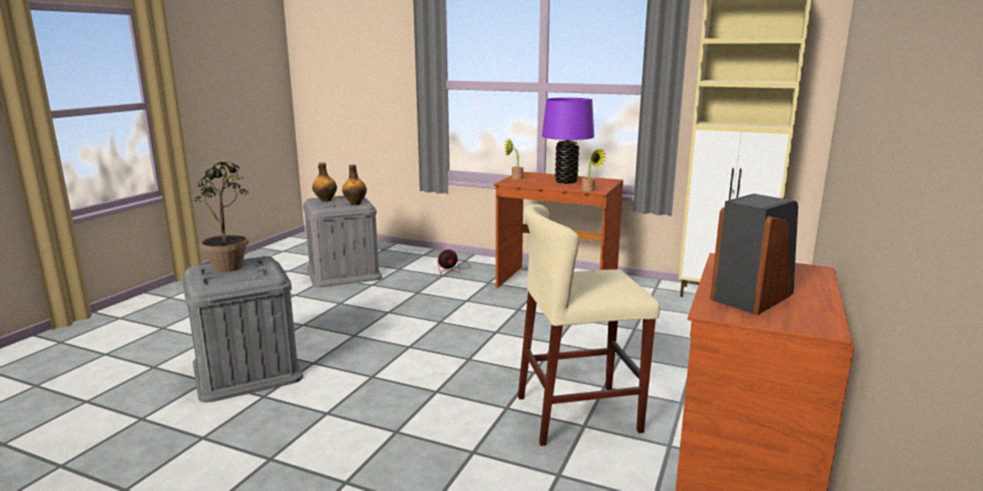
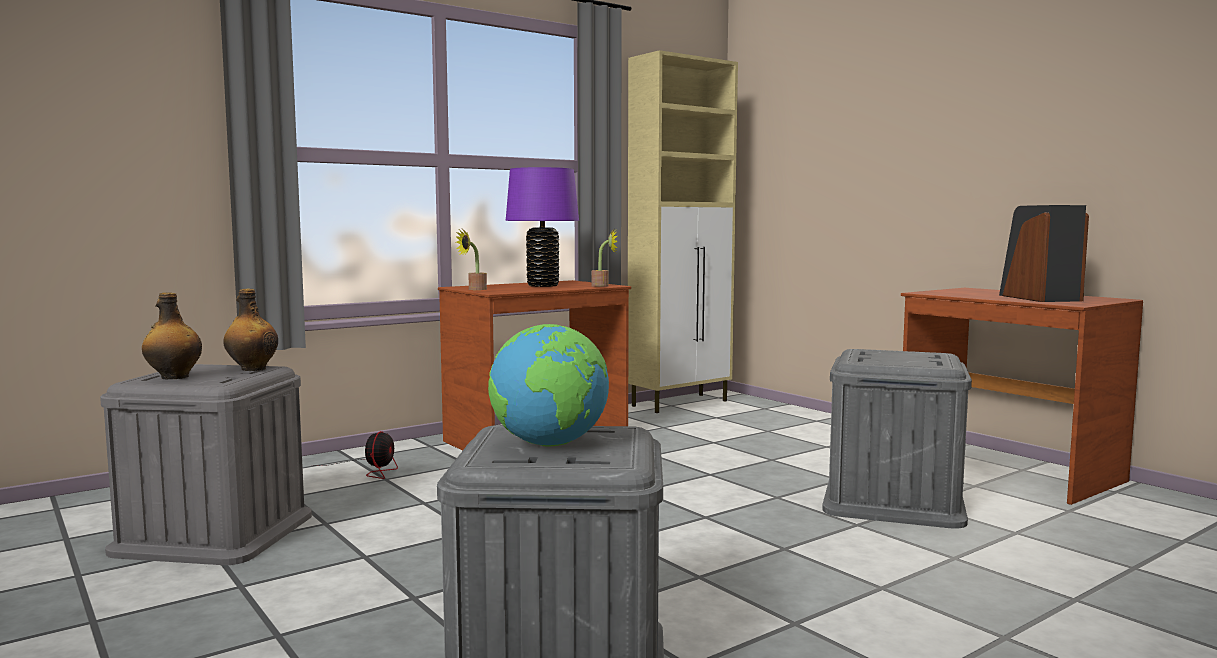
camera: 60 degrees left, 10 degrees down
(231, 270) = (550, 444): potted plant -> globe
(578, 414) = (893, 500): beige stool -> grey storage box

